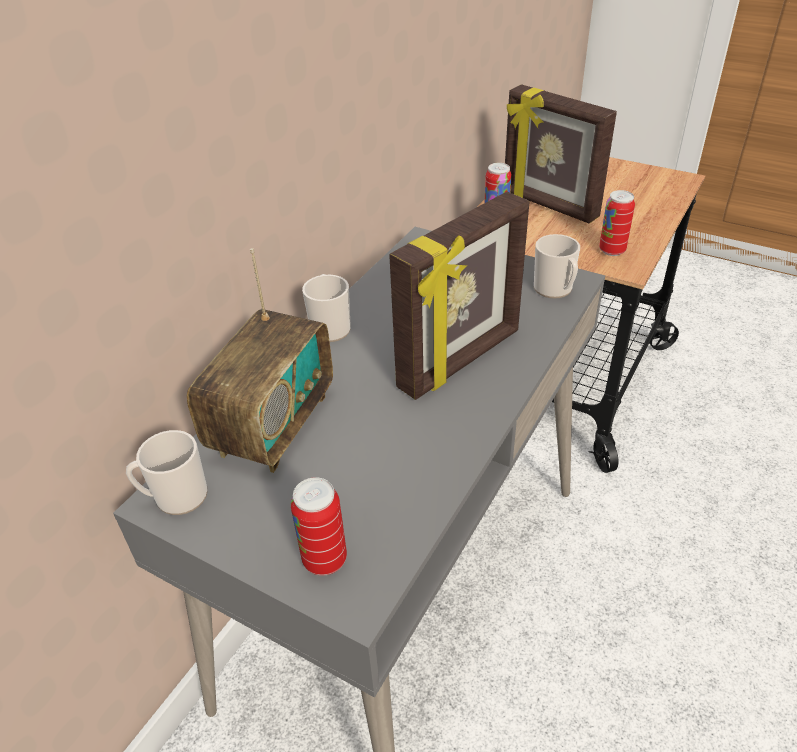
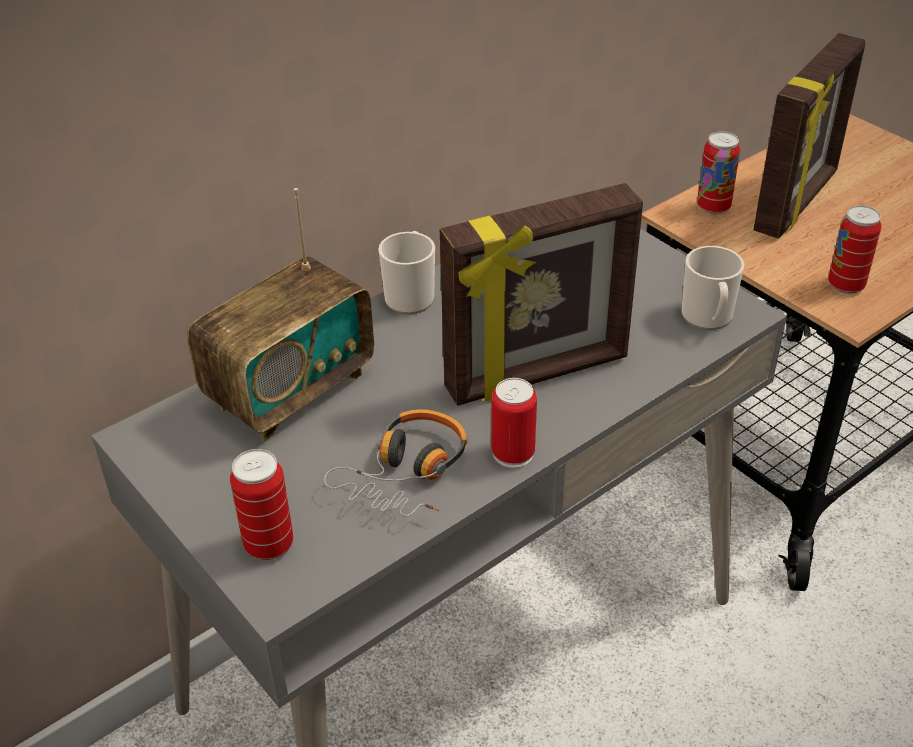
camera: 20 degrees right, 0 degrees up
(175, 497) = (156, 437): mug -> none
(406, 464) = (407, 473): none -> headphones
(478, 424) = (513, 453): none -> can
(548, 205) = (797, 203): picture frame -> picture frame turned 120 degrees counterclockwise

